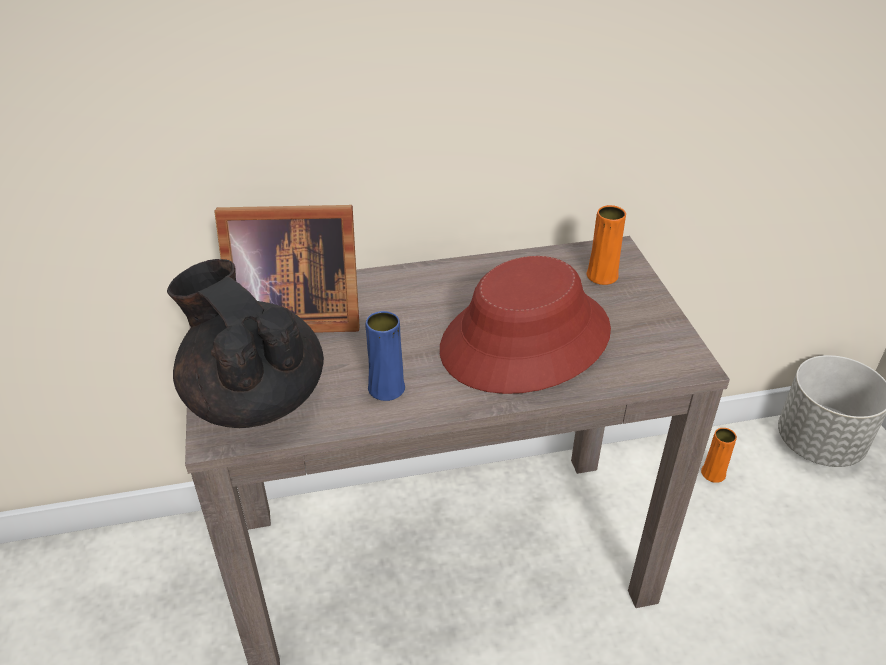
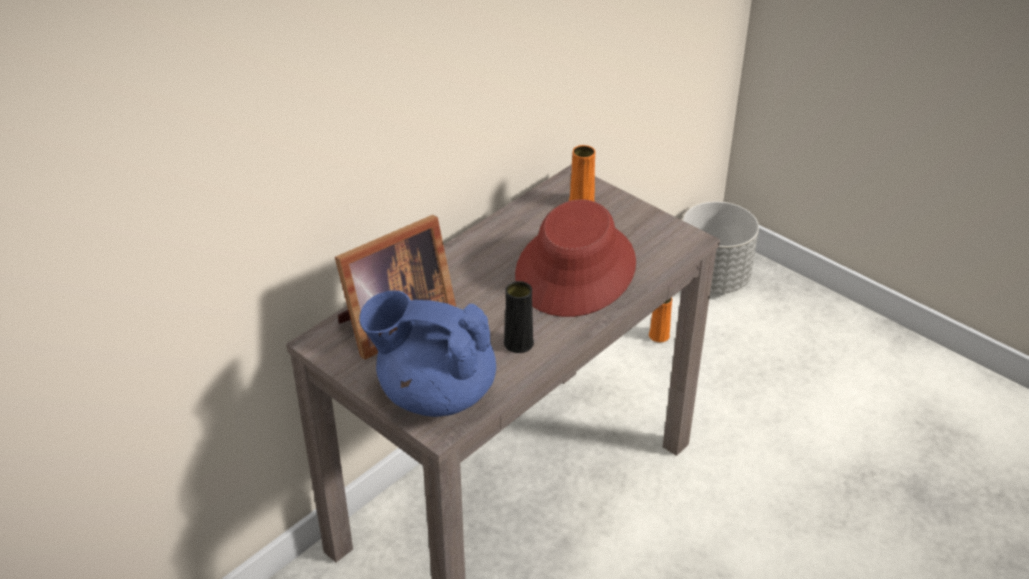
camera: 35 degrees left, 0 degrees up
(254, 398) = (435, 392): black teapot -> blue teapot
(386, 388) = (518, 343): blue vase -> black vase

